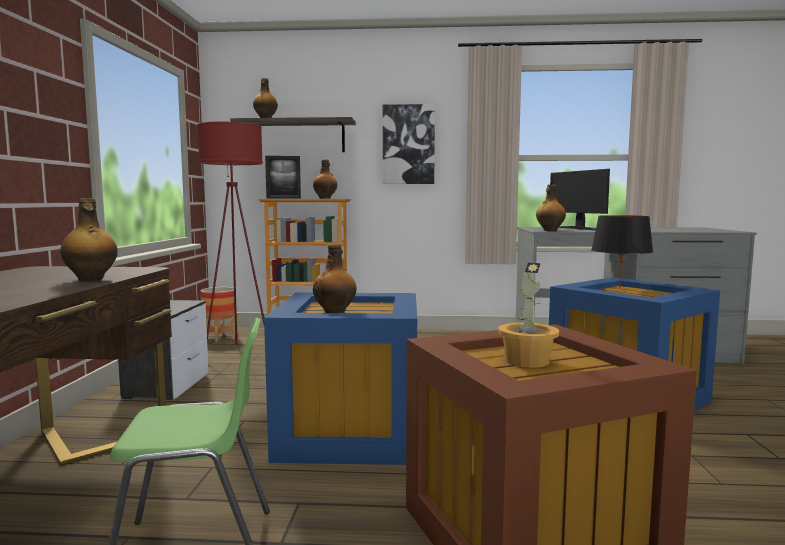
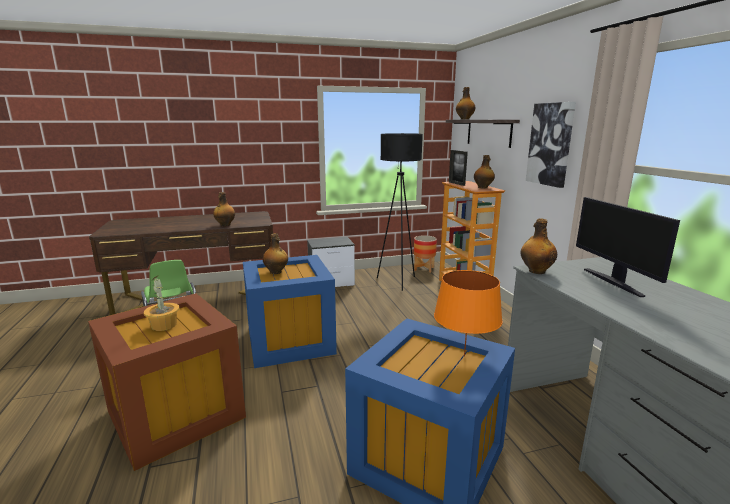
camera: 70 degrees right, 10 degrees up
(238, 353) = (397, 282): red floor lamp -> black floor lamp
(577, 228) = (614, 282): monitor -> monitor turned 60 degrees counterclockwise
(619, 288) = (464, 356): black table lamp -> orange table lamp

